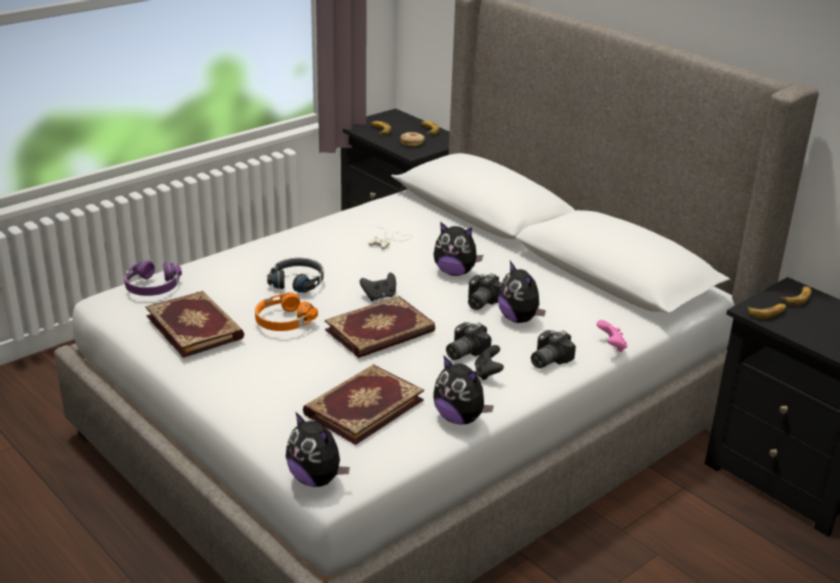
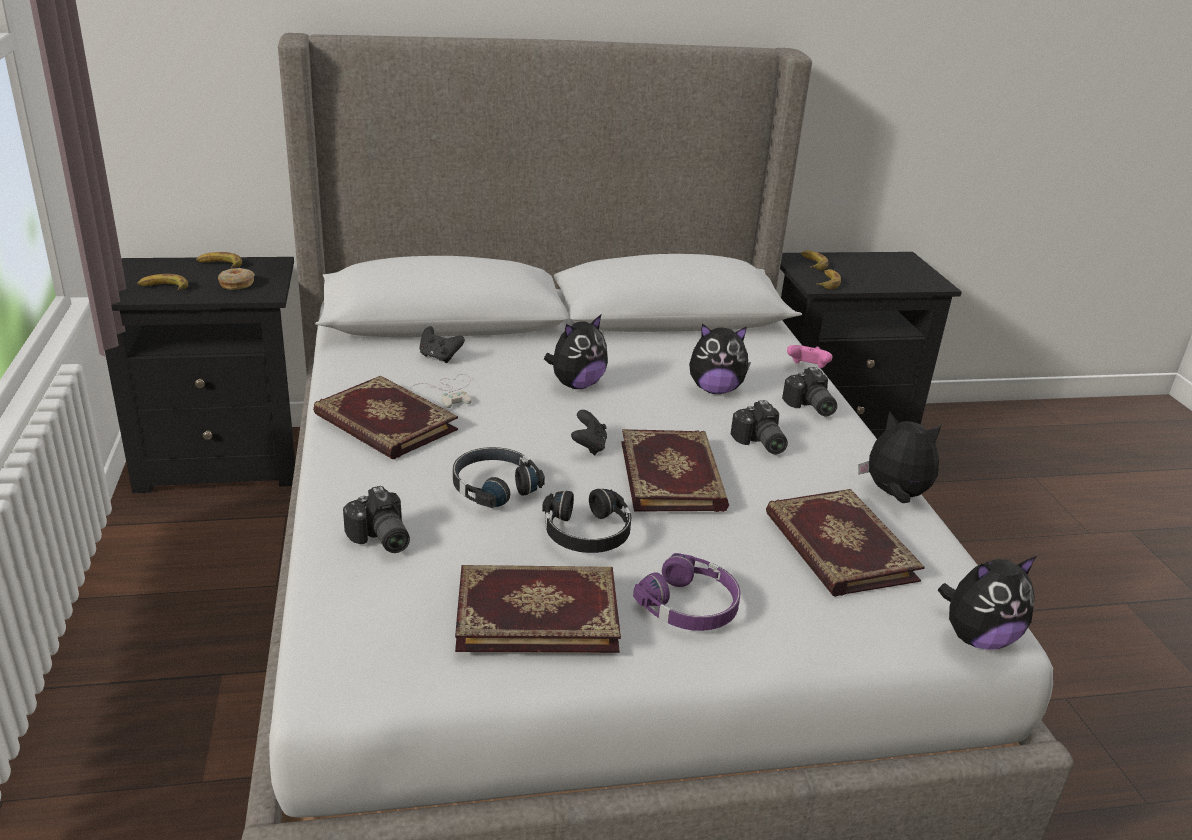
camera: 60 degrees left, 0 degrees up
(152, 286) = (360, 617): purple headphones -> purple headphones (690, 606)
(283, 321) = (587, 533): orange headphones -> black headphones
(330, 235) = (384, 423): none -> book
(460, 418) = (894, 495): plush toy -> plush toy turned 135 degrees counterclockwise
(479, 302) = (658, 396): camera -> camera (379, 539)
(487, 373) = (815, 446): black game controller -> black game controller (439, 357)

